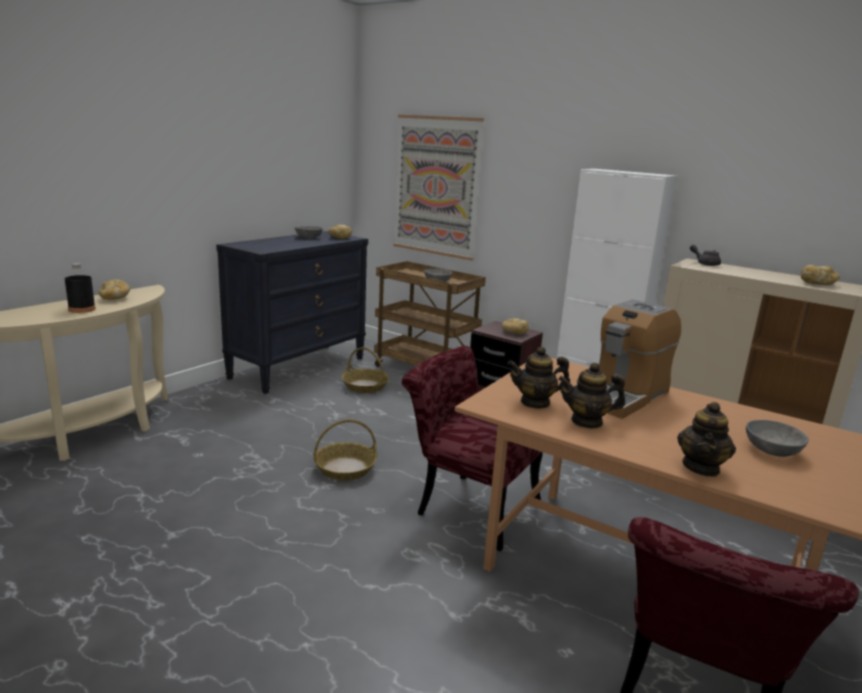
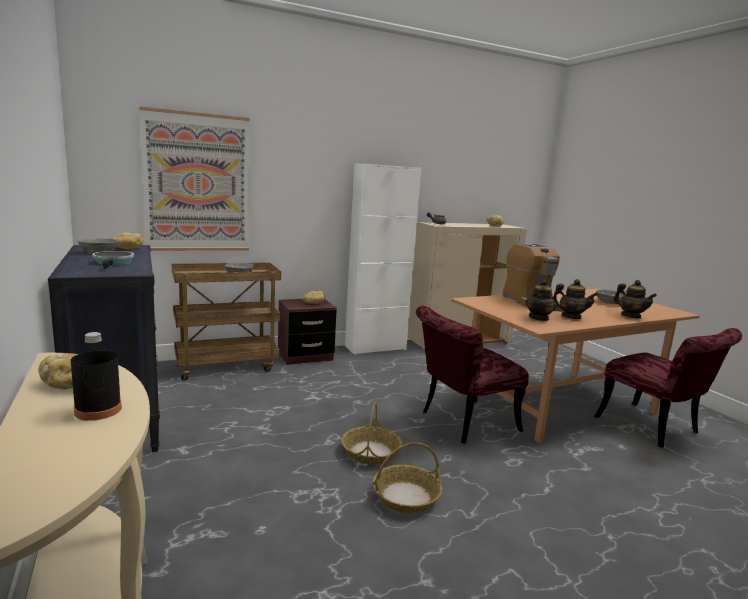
camera: 60 degrees left, 5 degrees down
(283, 244) = (113, 263): none -> frying pan
(364, 386) = (219, 398): basket -> basket (405, 497)
(587, 421) = (571, 317): teapot -> teapot turned 90 degrees counterclockwise

